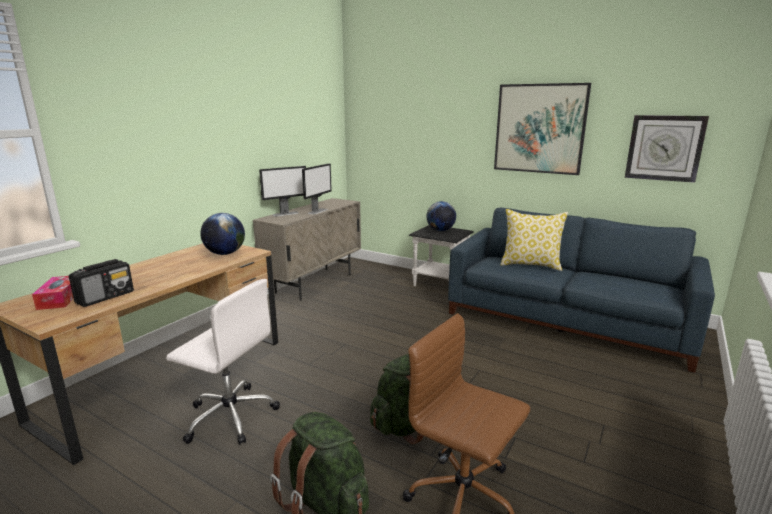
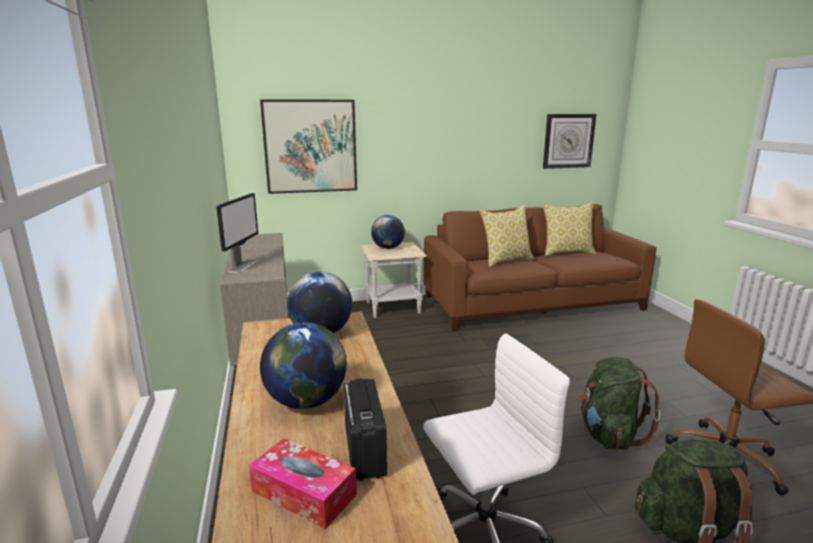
camera: 45 degrees left, 0 degrees up
(142, 275) = (307, 401): none -> globe
(317, 211) = (272, 253): monitor -> none
(440, 284) = (393, 307): black side table -> beige side table
(539, 129) = (472, 129): picture -> picture (310, 146)
(567, 320) = (532, 303): blue sofa -> brown sofa
(621, 276) = (567, 252): none -> pillow

